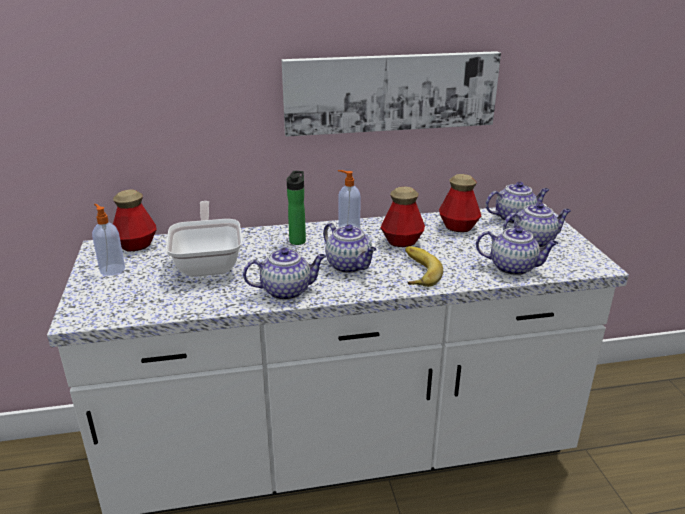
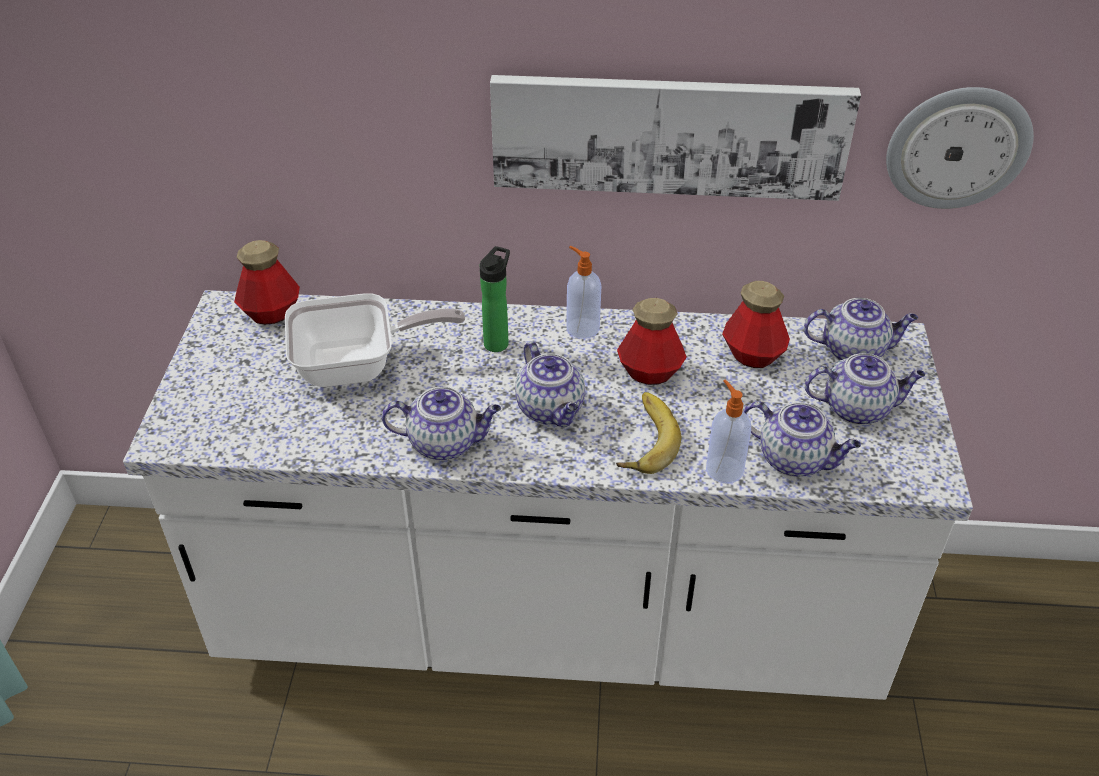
camera: 15 degrees right, 15 degrees up
(112, 269) = (228, 356): soap dispenser -> soap dispenser (723, 469)
(209, 263) = (358, 367): frying pan -> frying pan turned 75 degrees clockwise
(552, 86) = (957, 147): none -> wall clock

